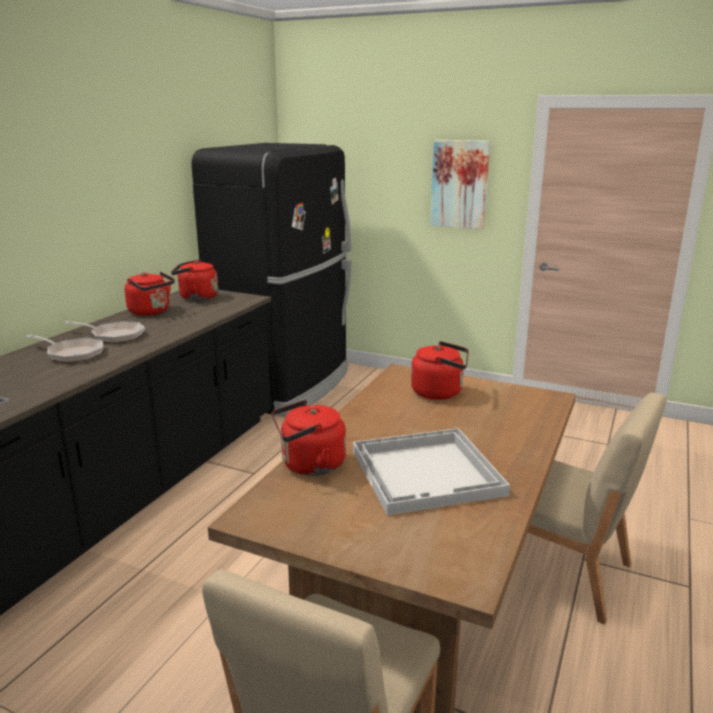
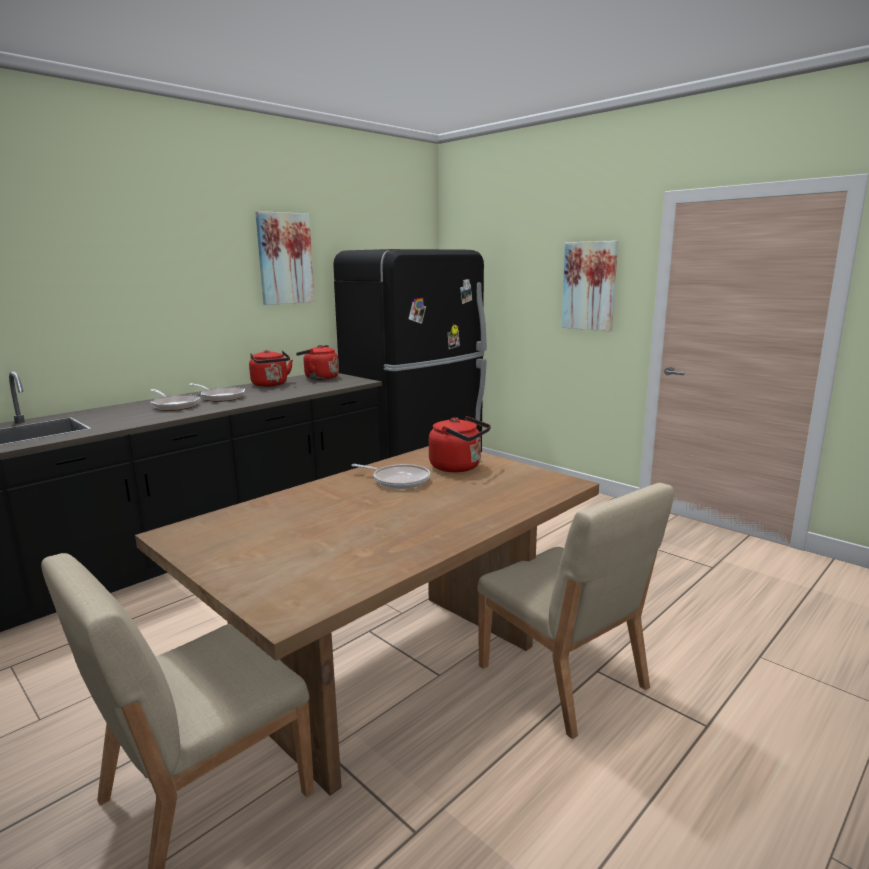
camera: 20 degrees right, 5 degrees down
(145, 162) = (285, 258): none -> picture
(309, 465) = (269, 505): red kettle -> none
(401, 416) = (398, 480): none -> frying pan
(428, 473) = (364, 525): white tray -> none

